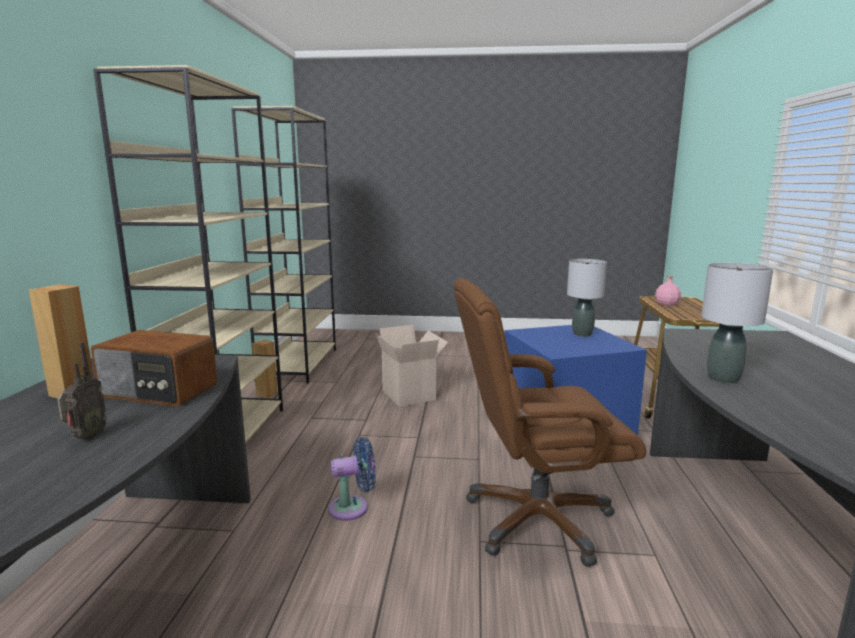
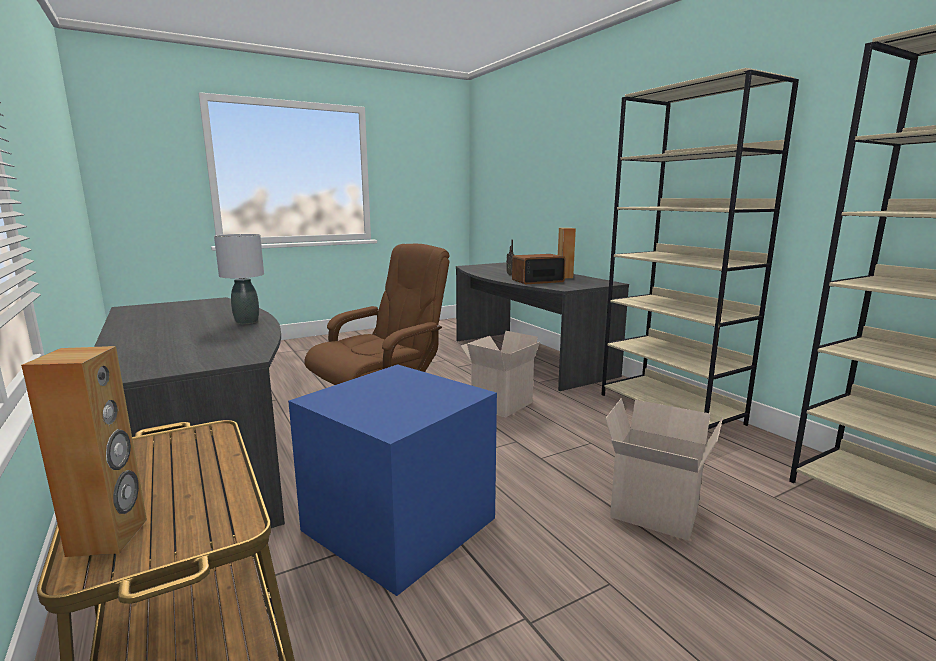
camera: 145 degrees right, 0 degrees up
(266, 394) = (768, 450): brown speaker -> brown speaker (109, 537)
(353, 507) = (501, 404): blue fan -> cardboard box
(582, 334) = (385, 409): grey table lamp -> none
(667, 304) = (199, 495): pink bottle -> none

